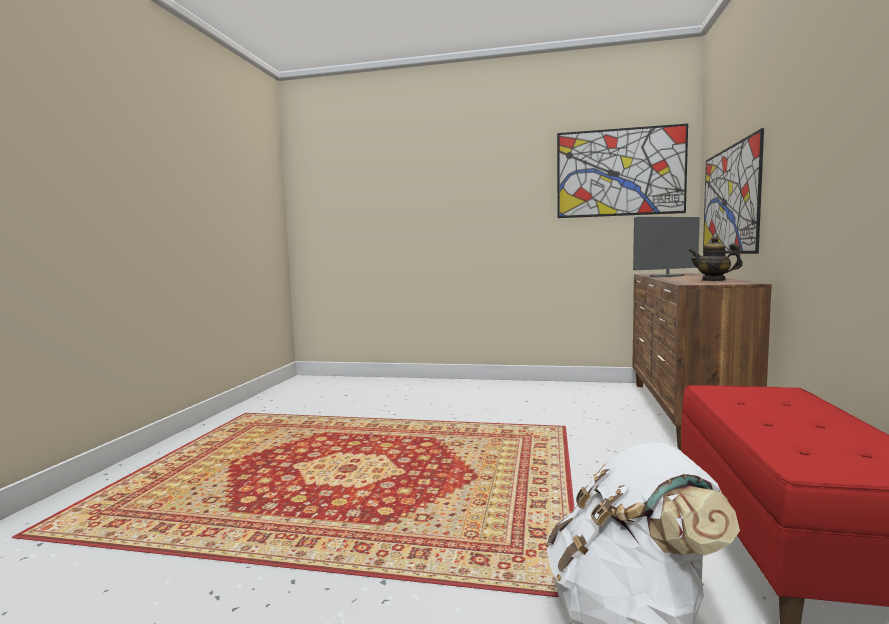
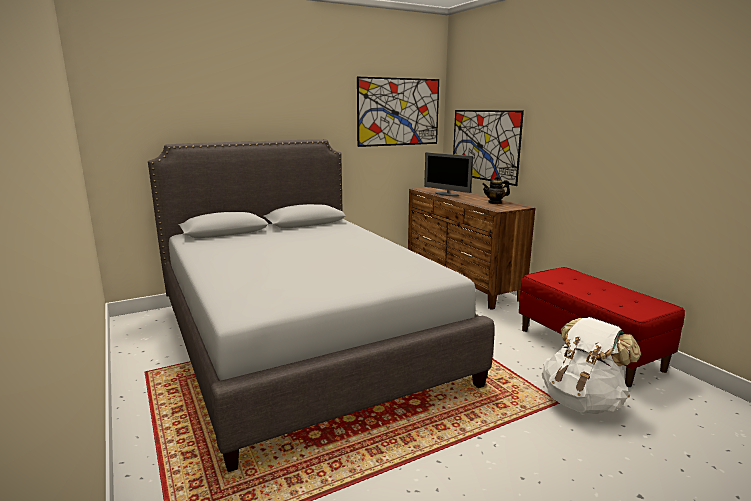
camera: 40 degrees left, 10 degrees up
(391, 423) = (303, 341): none -> grey bed
(666, 276) = (447, 194): monitor -> monitor turned 75 degrees counterclockwise

